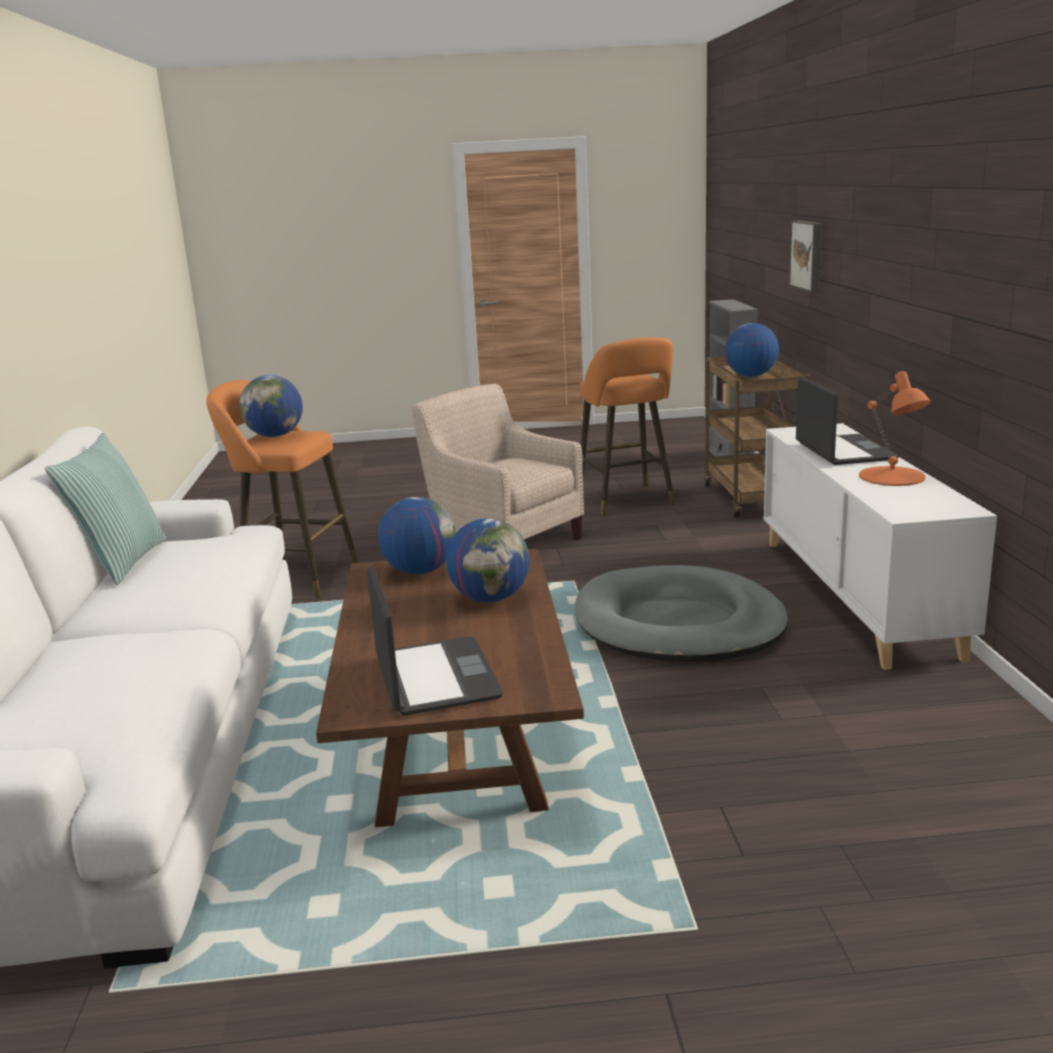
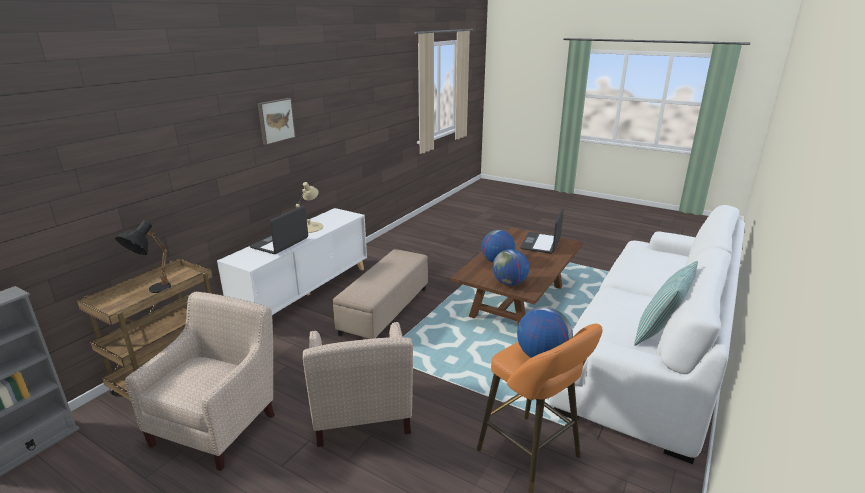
camera: 145 degrees left, 5 degrees up
(627, 501) = (220, 424): orange stool -> beige armchair
(678, 624) = (384, 310): grey dog bed -> beige ottoman
(750, 376) = (152, 291): globe -> black table lamp
(808, 255) = (116, 191): picture -> picture (275, 120)
(892, 476) = (309, 227): orange table lamp -> beige table lamp

